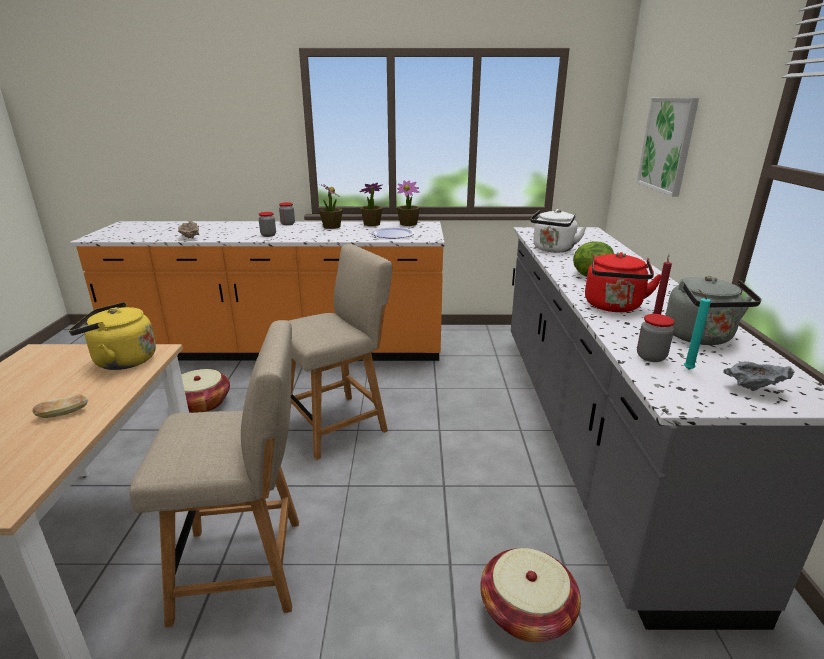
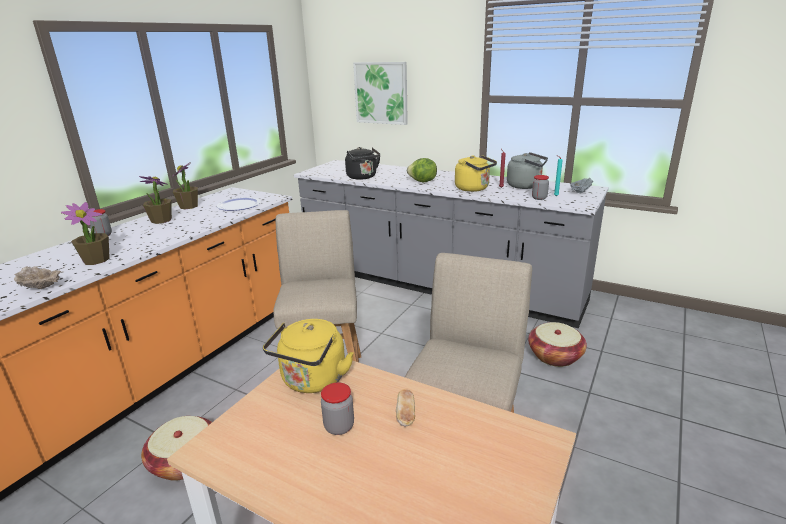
camera: 60 degrees left, 0 degrees up
(268, 235) = (130, 248): jar -> jar (339, 426)
(408, 224) = (218, 196): potted plant -> potted plant (96, 260)
(552, 250) = (363, 177): white kettle -> black kettle
(613, 307) = (474, 189): red kettle -> yellow kettle

